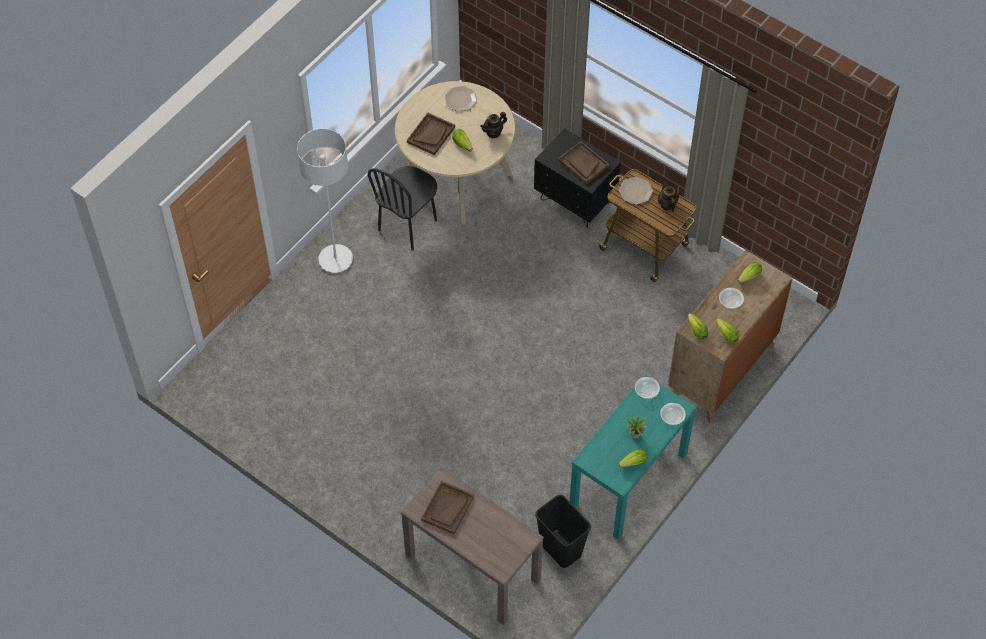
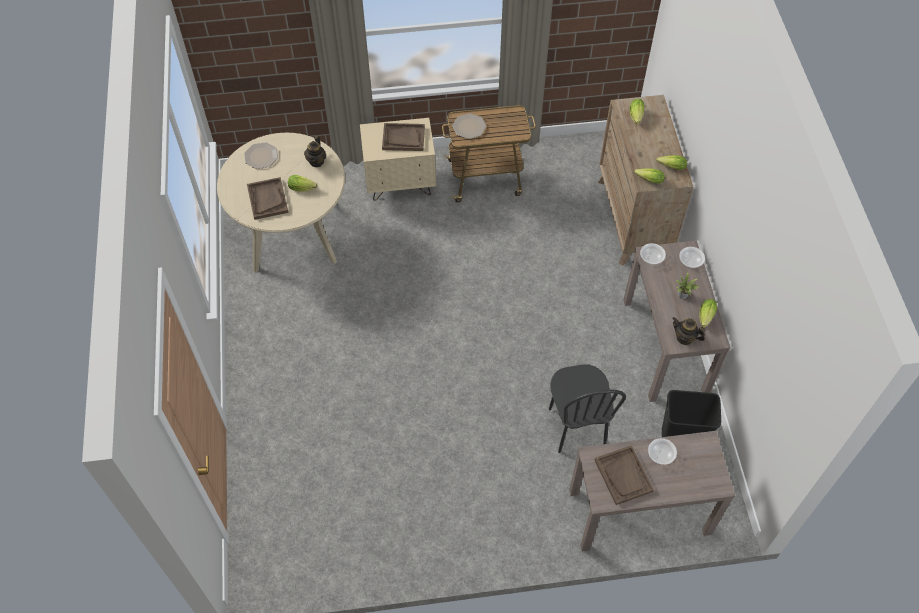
camera: 45 degrees left, 0 degrees up
(335, 259) = (263, 369): white floor lamp -> none
(408, 226) = (293, 297): black chair -> black chair (576, 426)
(575, 201) = (400, 183): black nightstand -> beige nightstand
(628, 480) = (665, 346): turquoise console table -> brown console table
(667, 204) = (501, 119): teapot -> teapot (684, 338)
(730, 302) = (646, 142): bowl -> bowl (661, 455)

